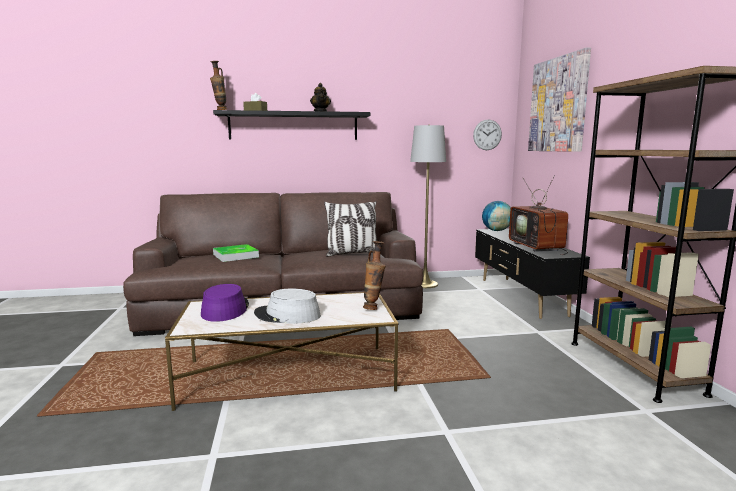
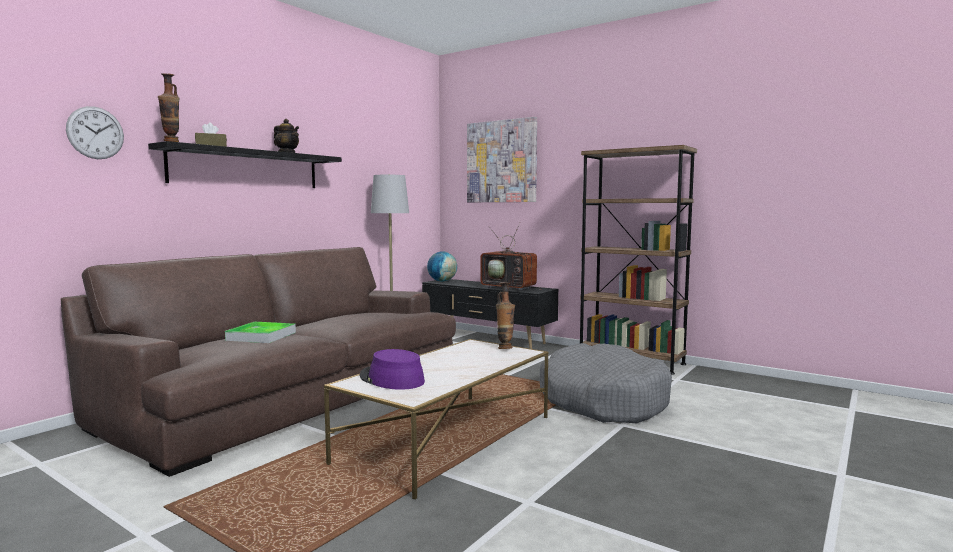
camera: 45 degrees left, 5 degrees down
(287, 315) = (460, 368): grey hat -> none
(352, 253) = (380, 314): pillow -> none
(487, 135) = (421, 186): wall clock -> wall clock (95, 133)
(489, 397) = (602, 400): none -> grey dog bed

